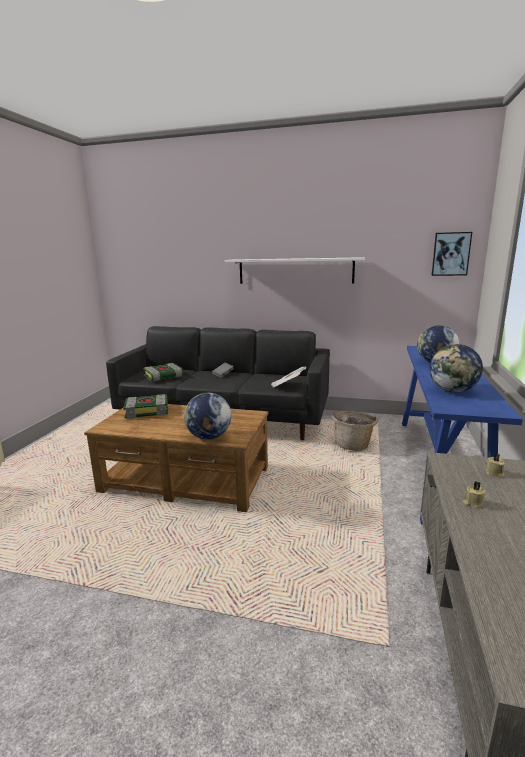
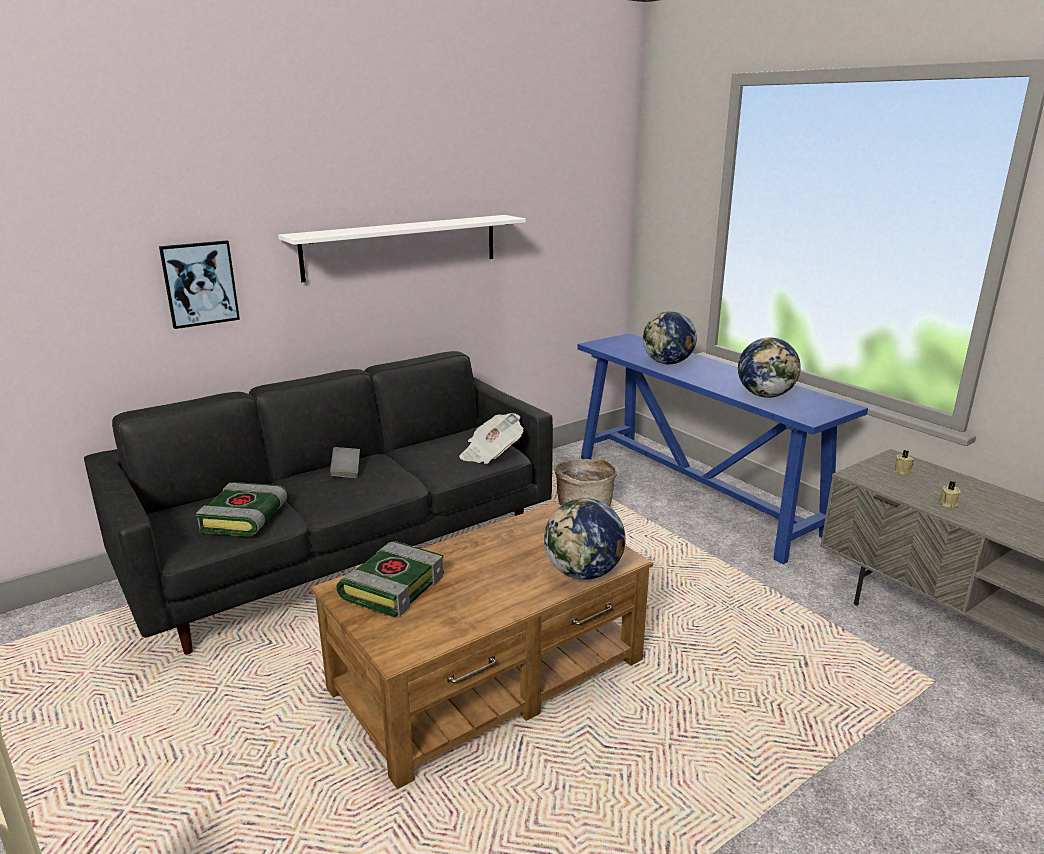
camera: 50 degrees left, 5 degrees up
(451, 254) = (603, 203): picture -> picture (200, 283)

